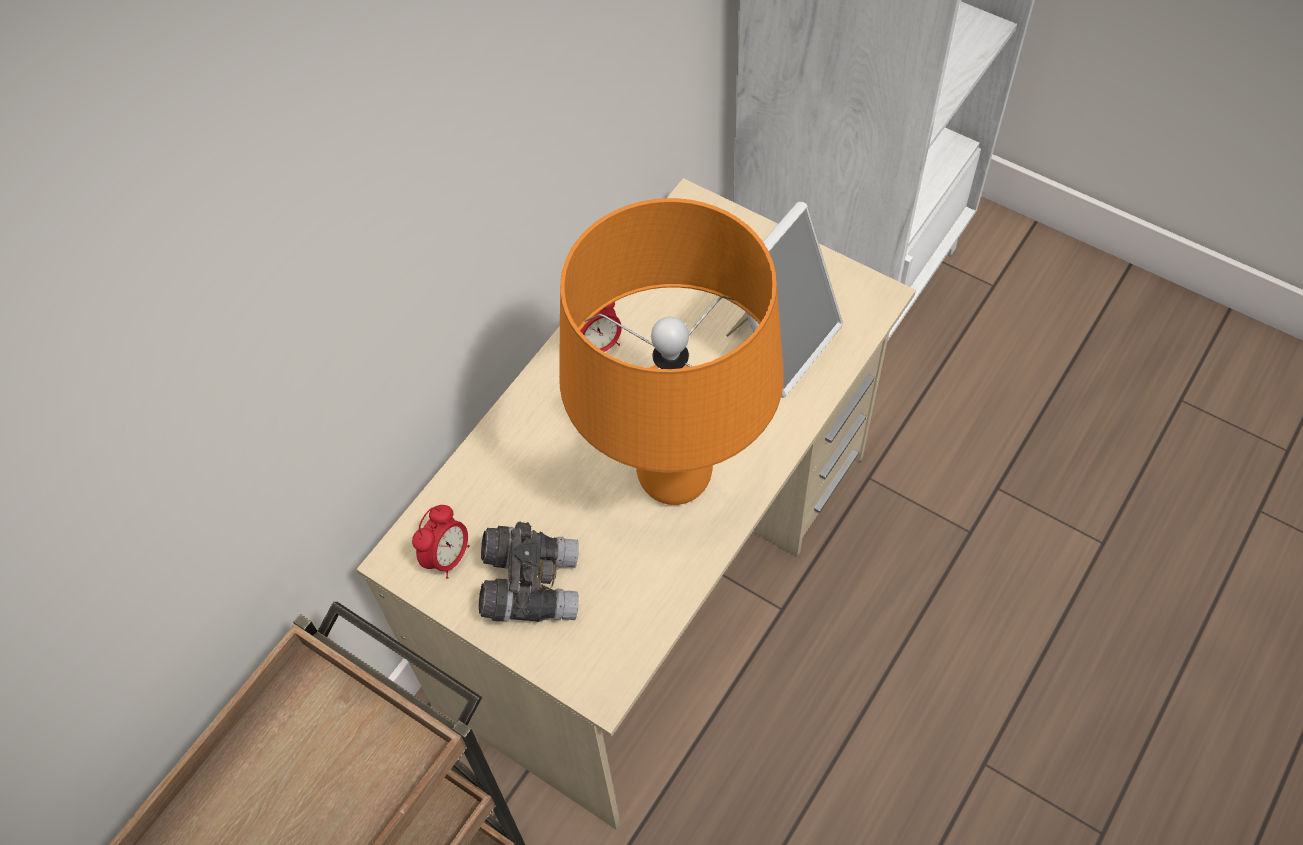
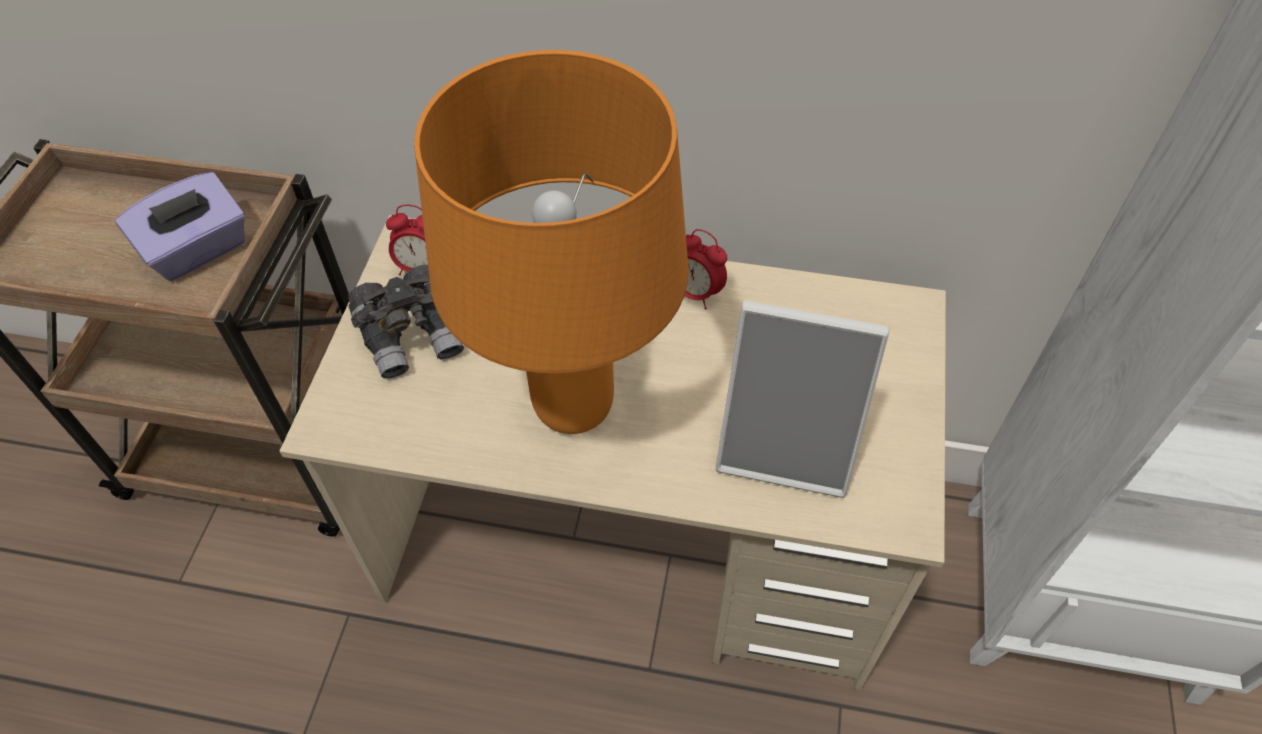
camera: 65 degrees right, 5 degrees down
(330, 753) = (198, 250): none -> purple tissue box

